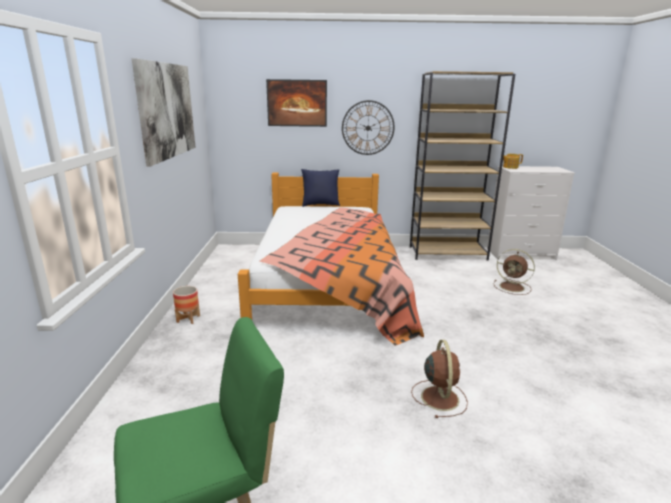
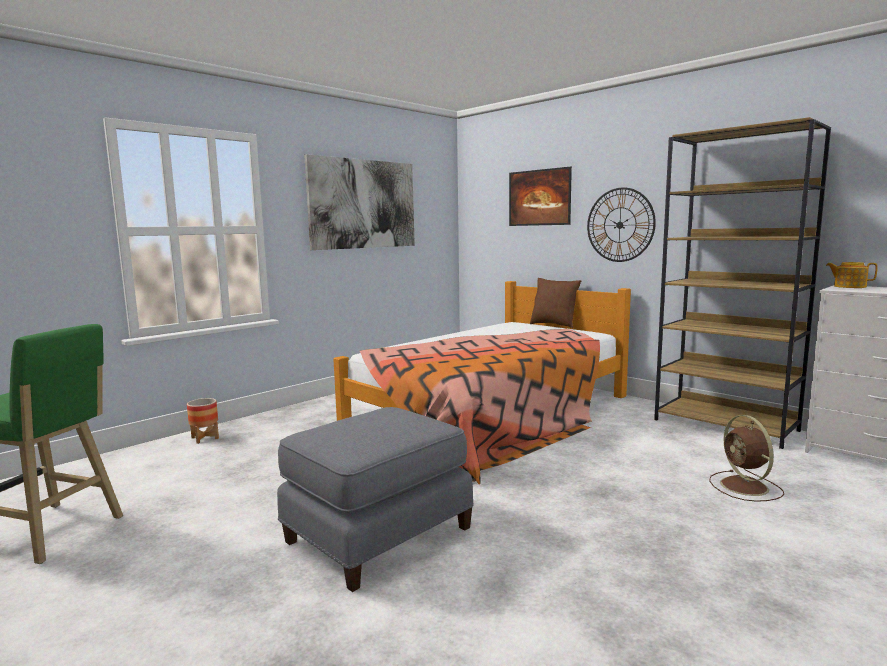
camera: 45 degrees right, 10 degrees down
(188, 319) = (323, 405): planter -> planter (205, 438)
(320, 205) = (554, 325): blue pillow -> brown pillow
(439, 397) = (377, 533): brown fan -> grey ottoman

